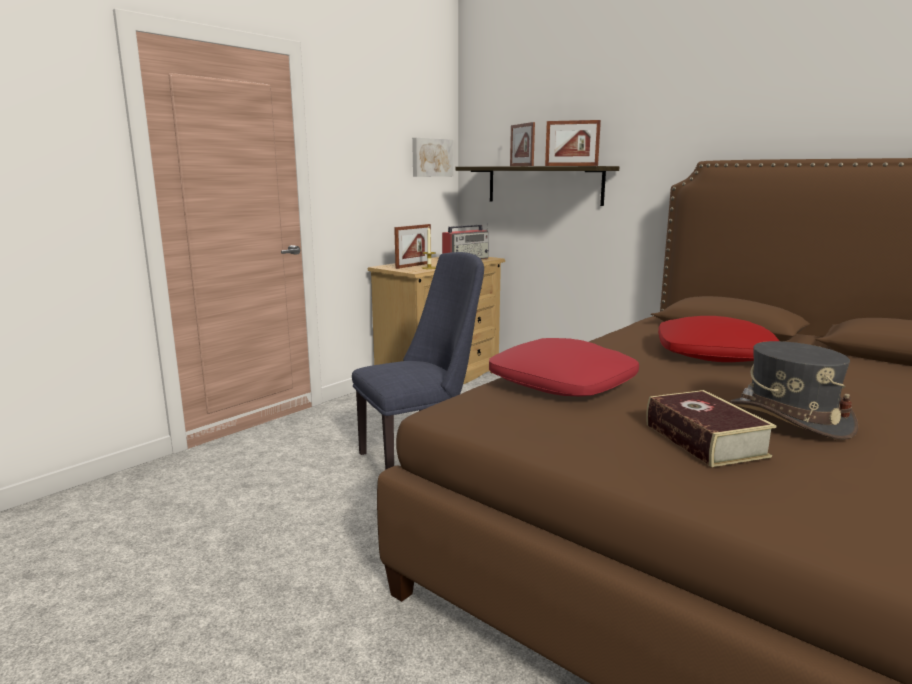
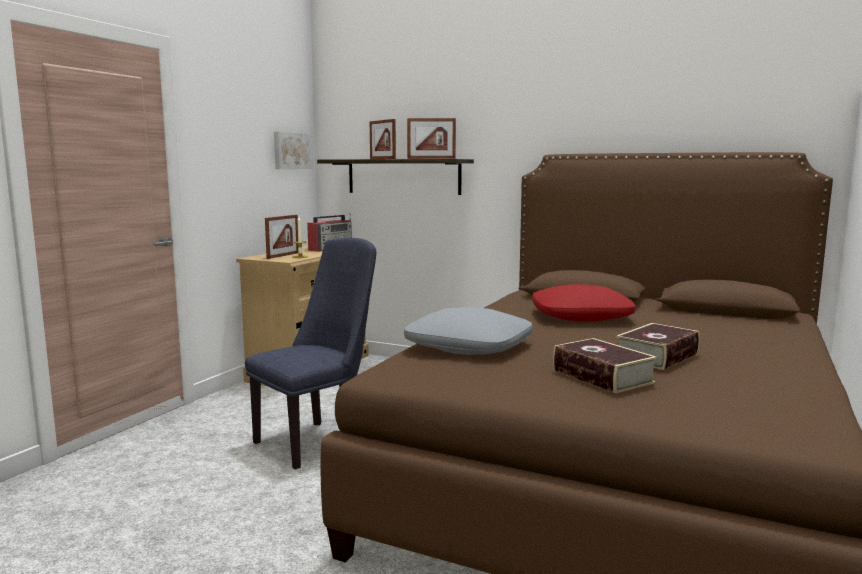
camera: 15 degrees left, 5 degrees down
(563, 384) = (469, 346): red pillow -> grey pillow
(789, 418) = (657, 356): grey hat -> book

